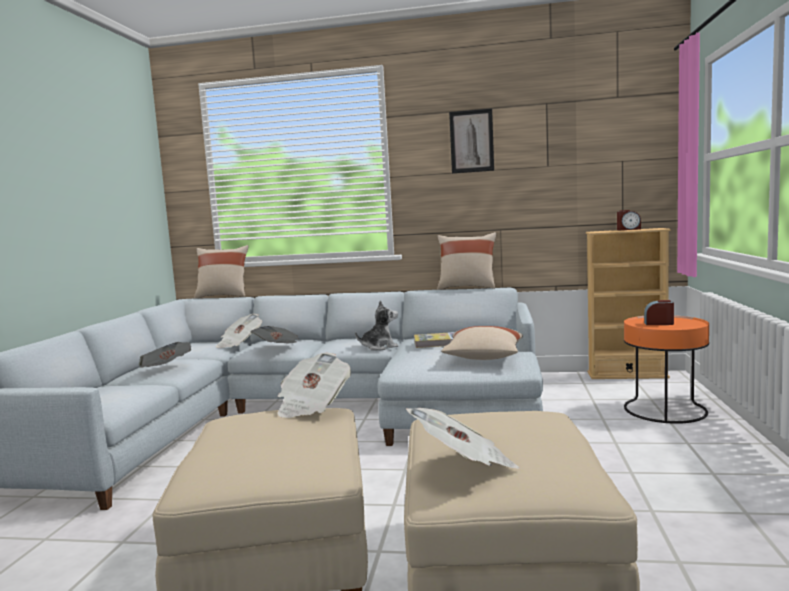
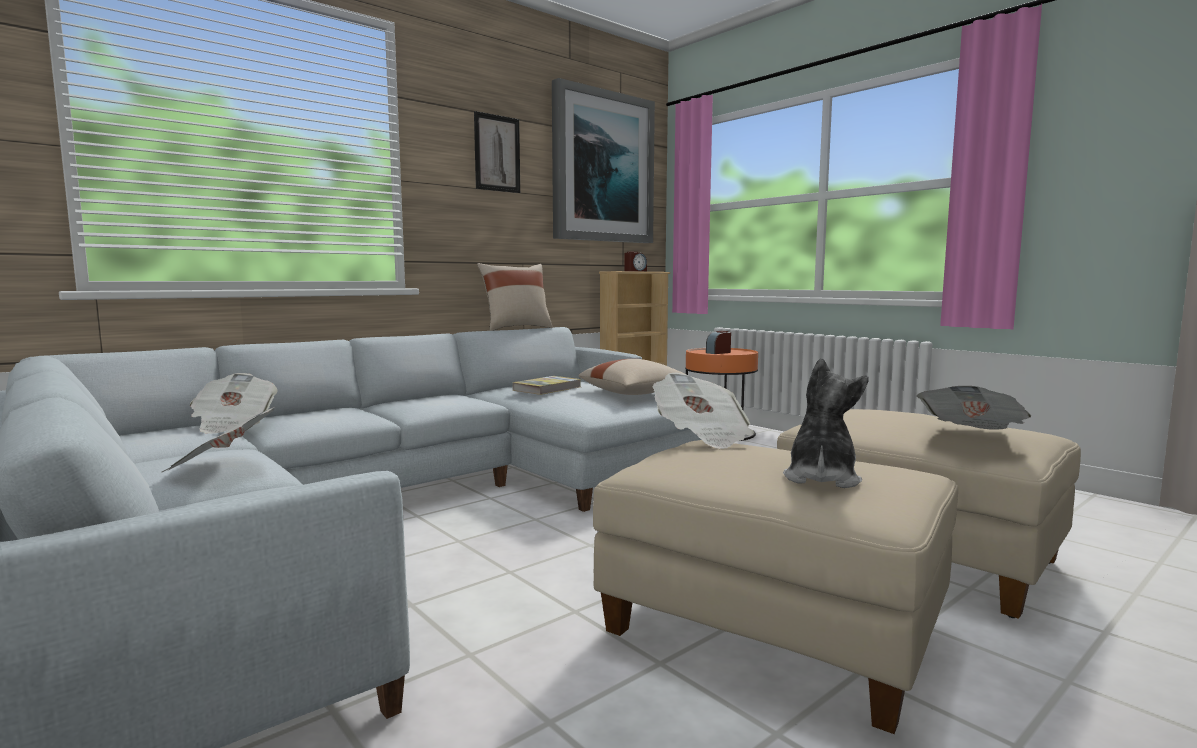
camera: 50 degrees left, 0 degrees up
(223, 296) = (131, 350): beige pillow -> none
(278, 348) = (338, 419): newspaper -> none
(379, 347) = (479, 402): plush toy -> plush toy (821, 478)
(591, 131) = (602, 168): none -> picture

